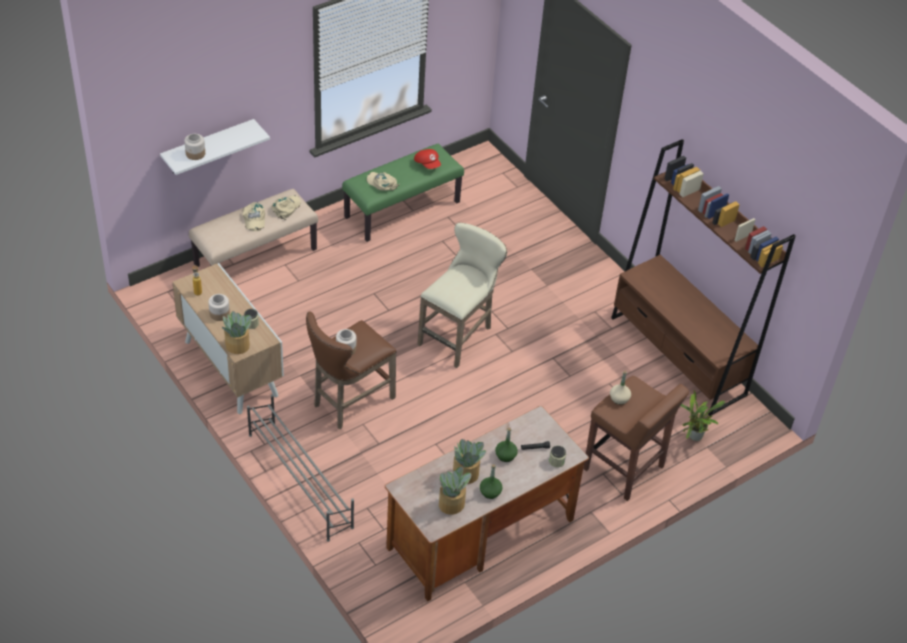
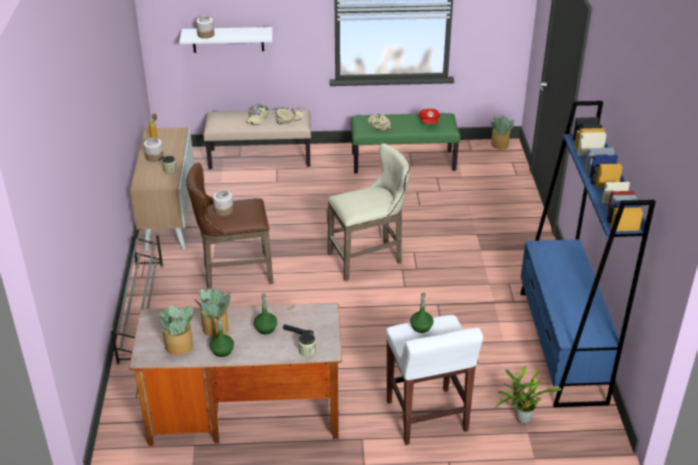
camera: 35 degrees right, 10 degrees down
(238, 346) = (144, 181): potted plant -> potted plant (500, 145)
(619, 398) = (421, 327): beige bottle -> green bottle
(624, 469) = (426, 417): brown stool -> white stool
(677, 356) = (561, 346): brown bookcase -> blue bookcase

